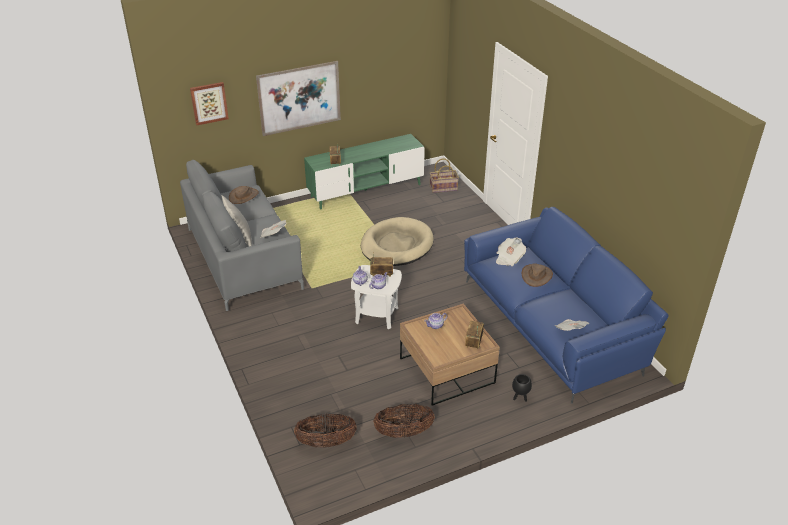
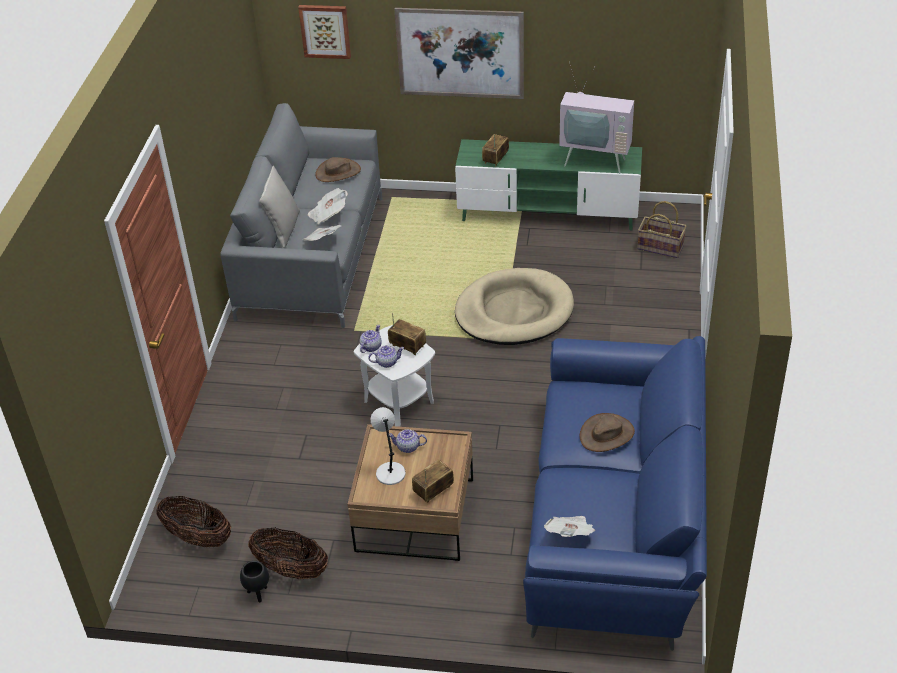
camera: 35 degrees right, 5 degrees up
(392, 146) = (596, 159): none -> television
(439, 343) = (390, 472): none -> grey table lamp
(509, 258) = (594, 393): newspaper -> newspaper (328, 214)
(520, 397) = (472, 596): black planter -> black planter (258, 593)

